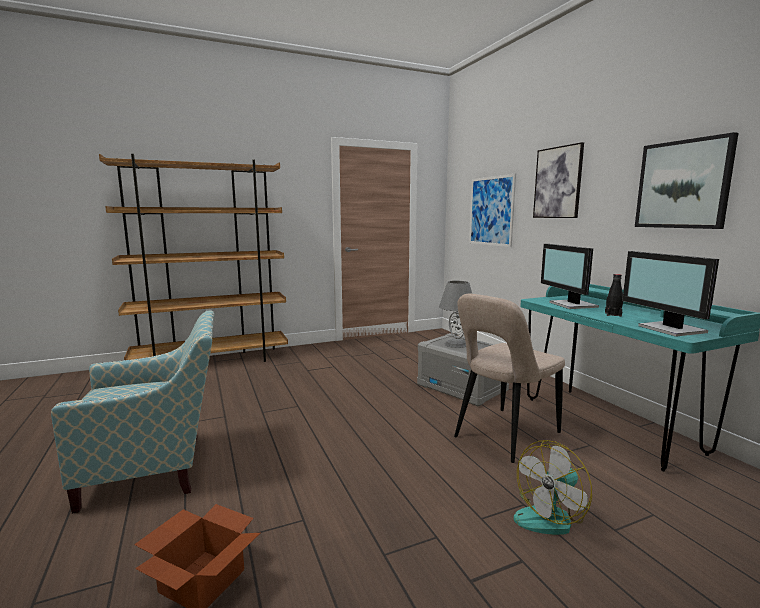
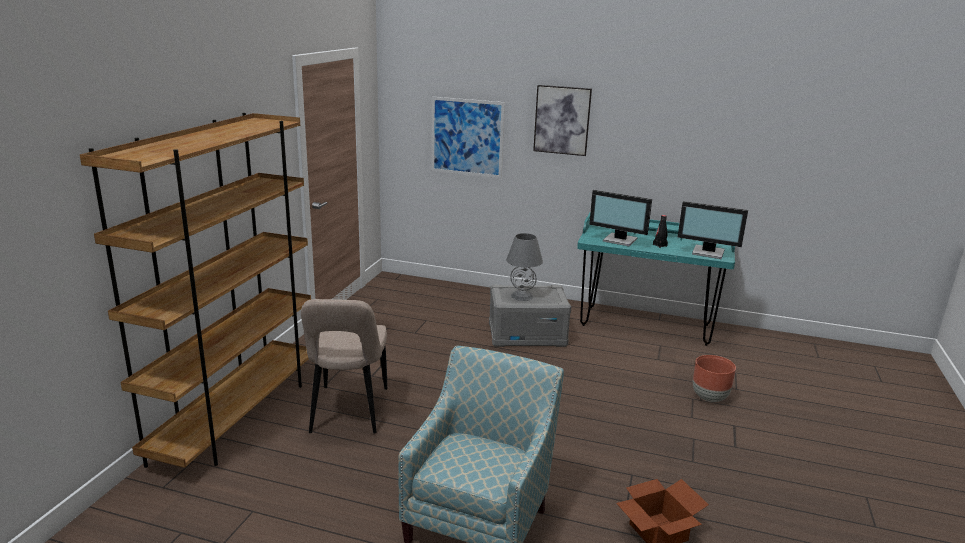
camera: 50 degrees left, 10 degrees up
(503, 436) = (617, 362): beige chair -> beige chair (348, 413)
(550, 516) = (710, 398): fan -> brown planter
(683, 184) = (682, 139): picture -> none

